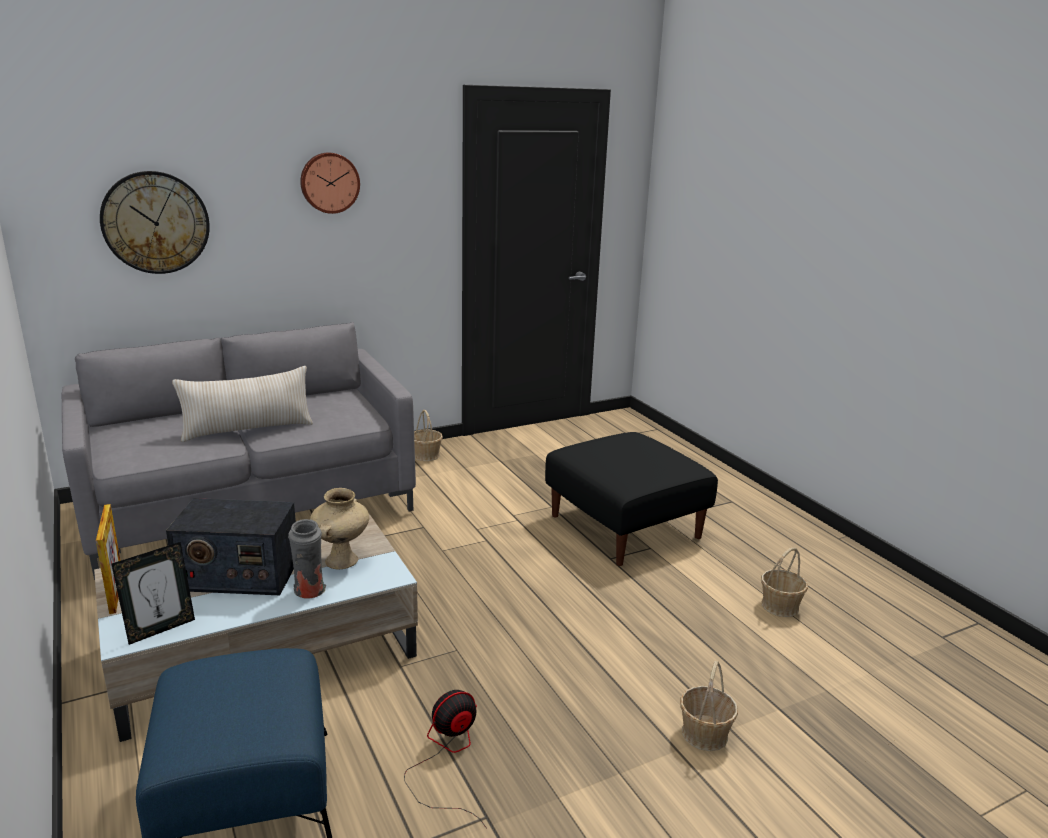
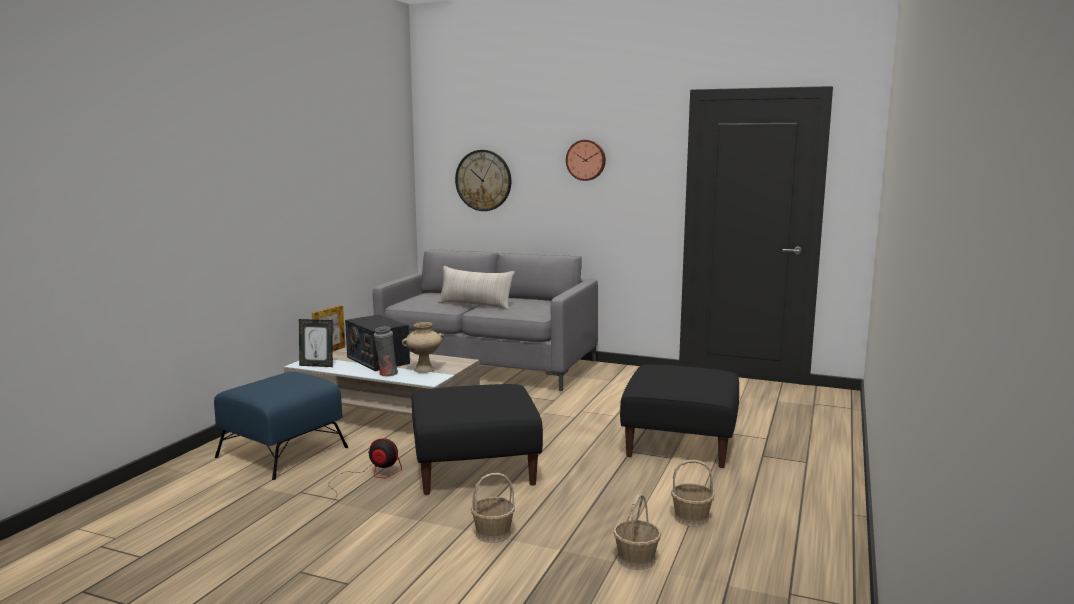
camera: 50 degrees right, 10 degrees down
(426, 455) = (631, 372): basket -> basket (636, 559)
(529, 664) = (475, 467): none -> black ottoman

